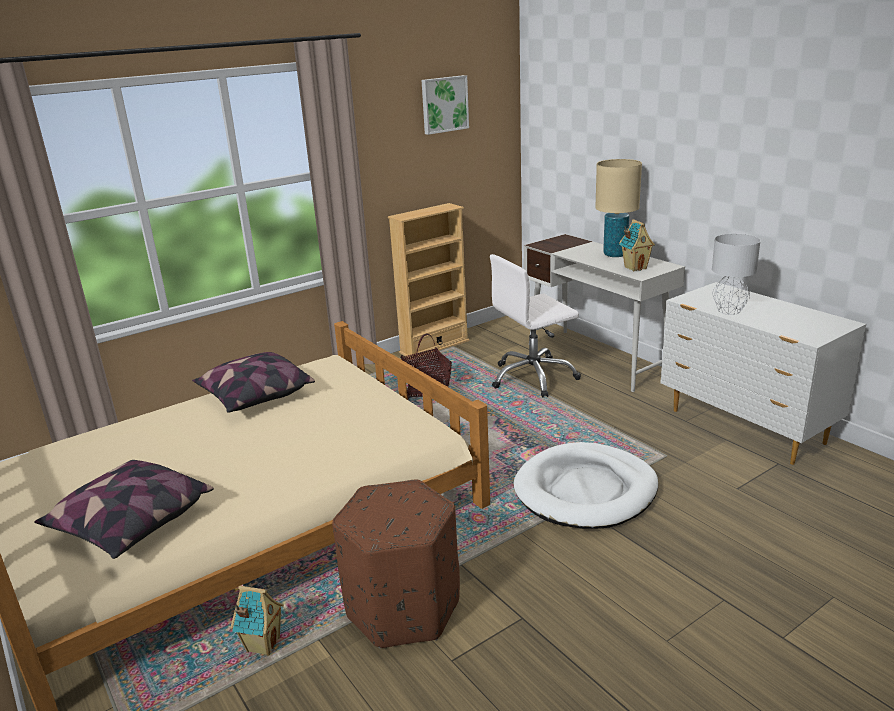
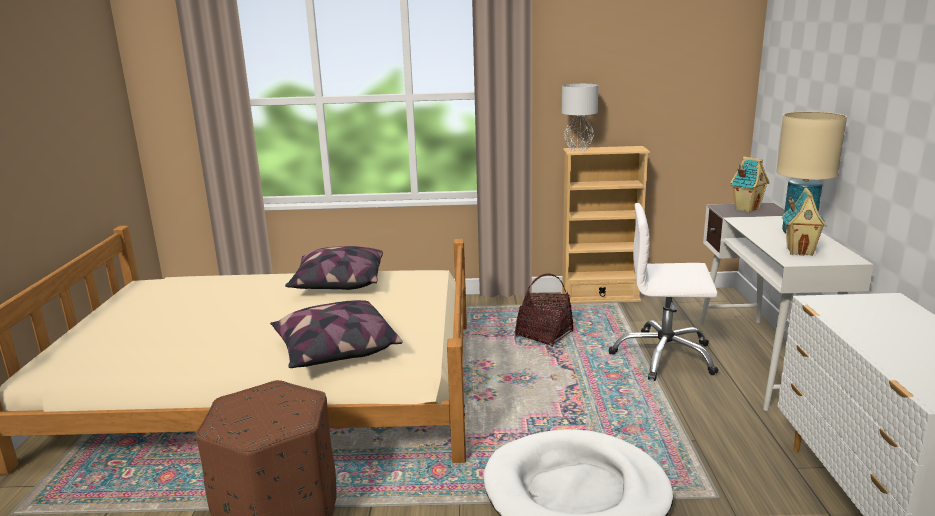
camera: 35 degrees right, 5 degrees down
(130, 524) = (130, 347): pillow -> pillow (335, 351)
(262, 645) = (159, 493): toy house -> toy house (746, 209)
(444, 104) = (651, 37): picture -> none
(728, 310) = (860, 329): grey table lamp -> grey table lamp (578, 149)

